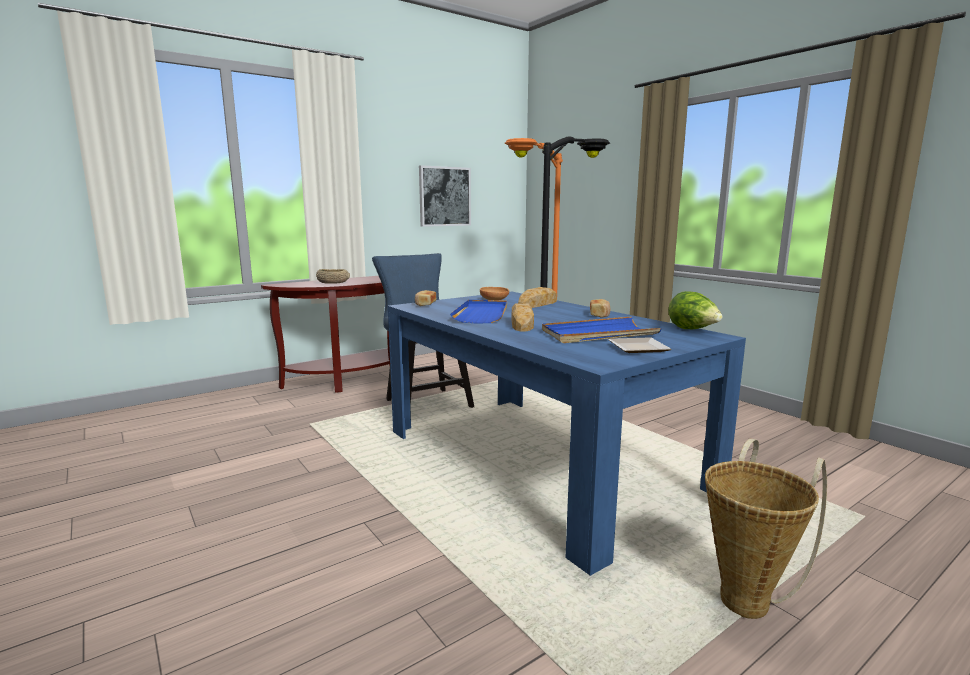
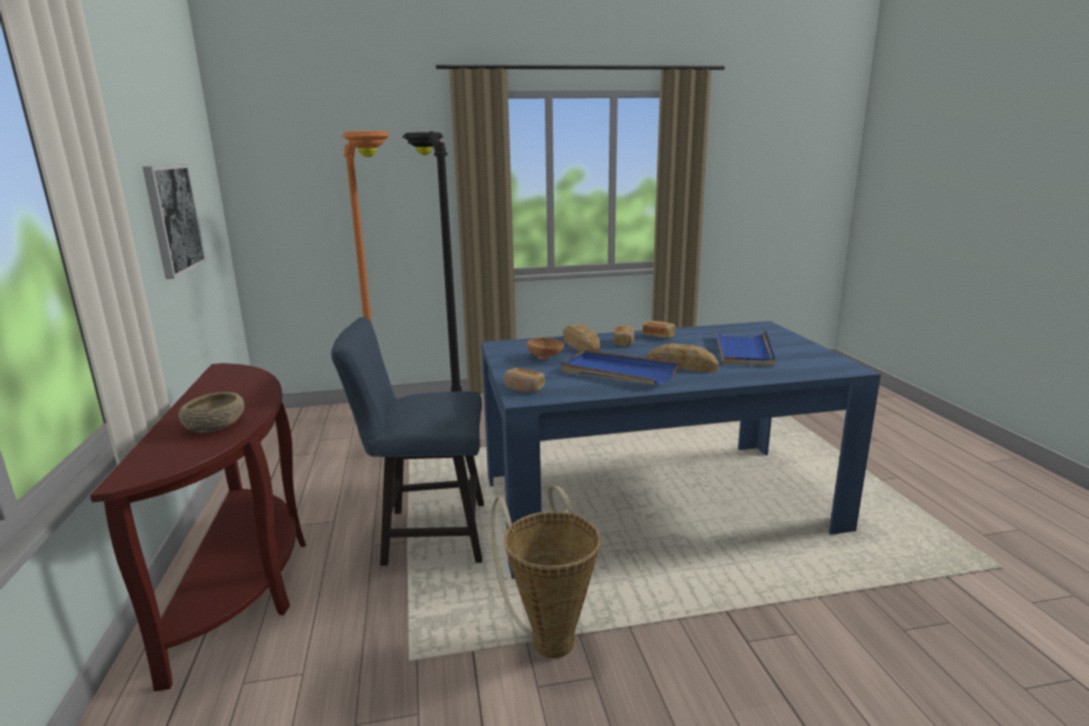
camera: 65 degrees left, 5 degrees up
(563, 310) = (624, 342): none -> bread
(636, 348) = (797, 350): plate -> none
(693, 330) = (740, 326): lettuce -> none
(749, 598) = (878, 484): basket -> basket (550, 636)

